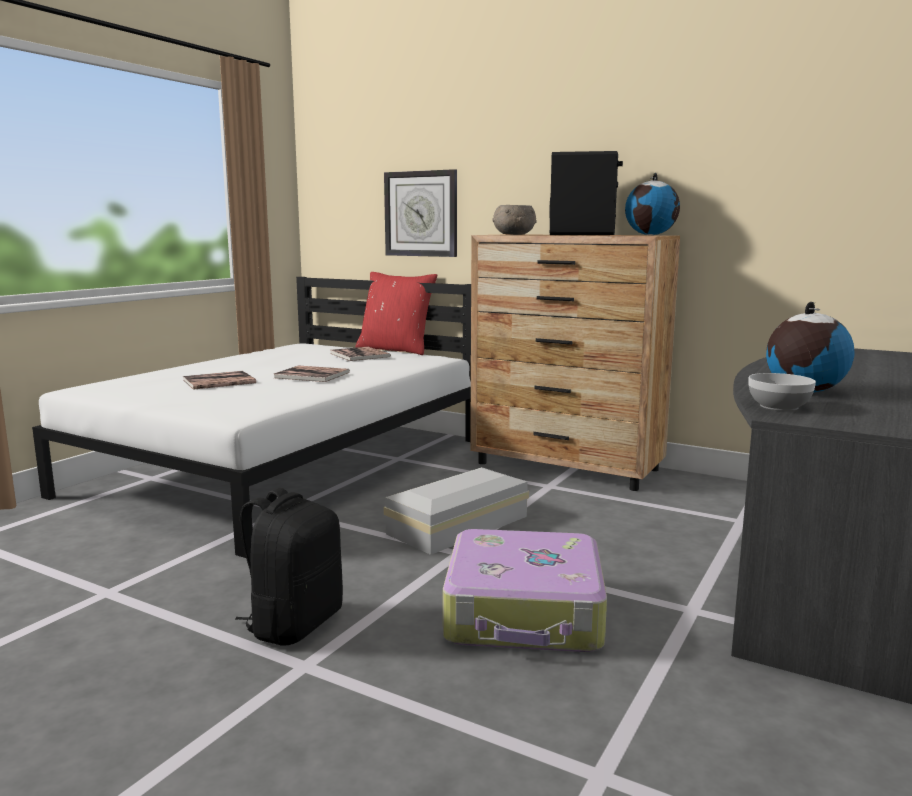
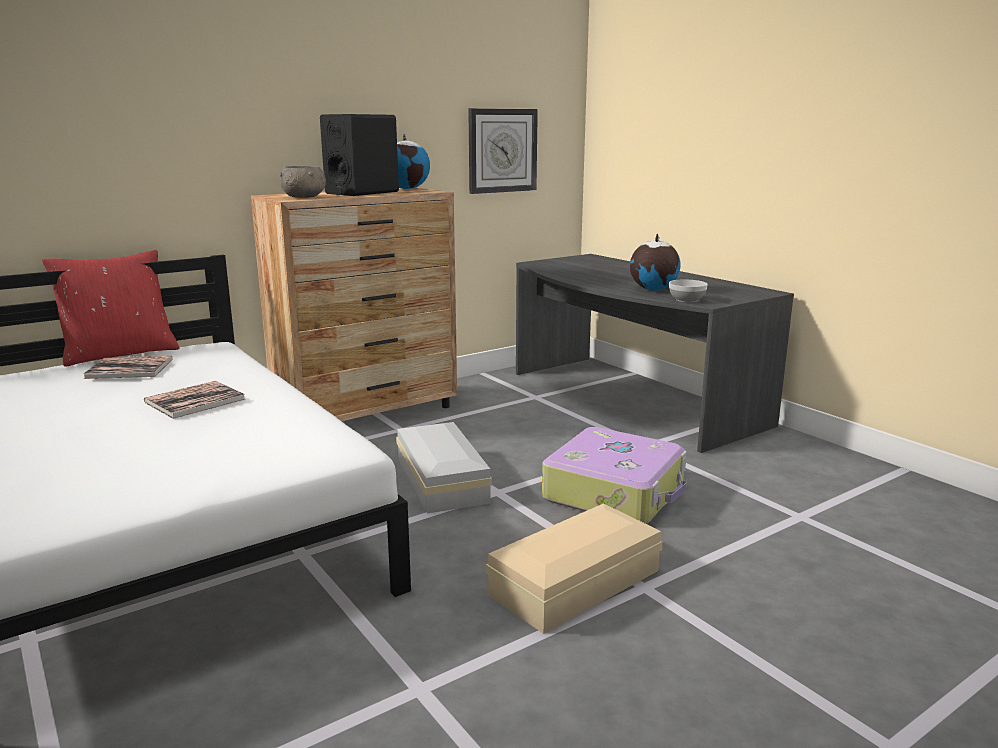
camera: 65 degrees left, 5 degrees up
(219, 382) = (128, 447): book -> none
(294, 623) = (572, 582): black backpack -> beige storage box
(421, 214) = (119, 176): wall clock -> wall clock (502, 150)

